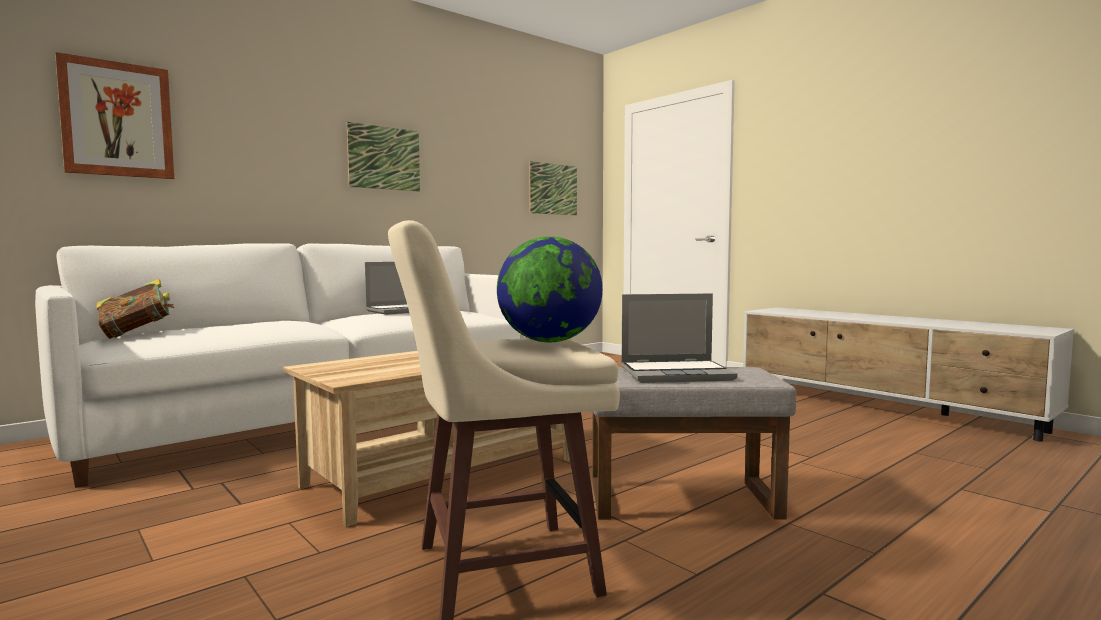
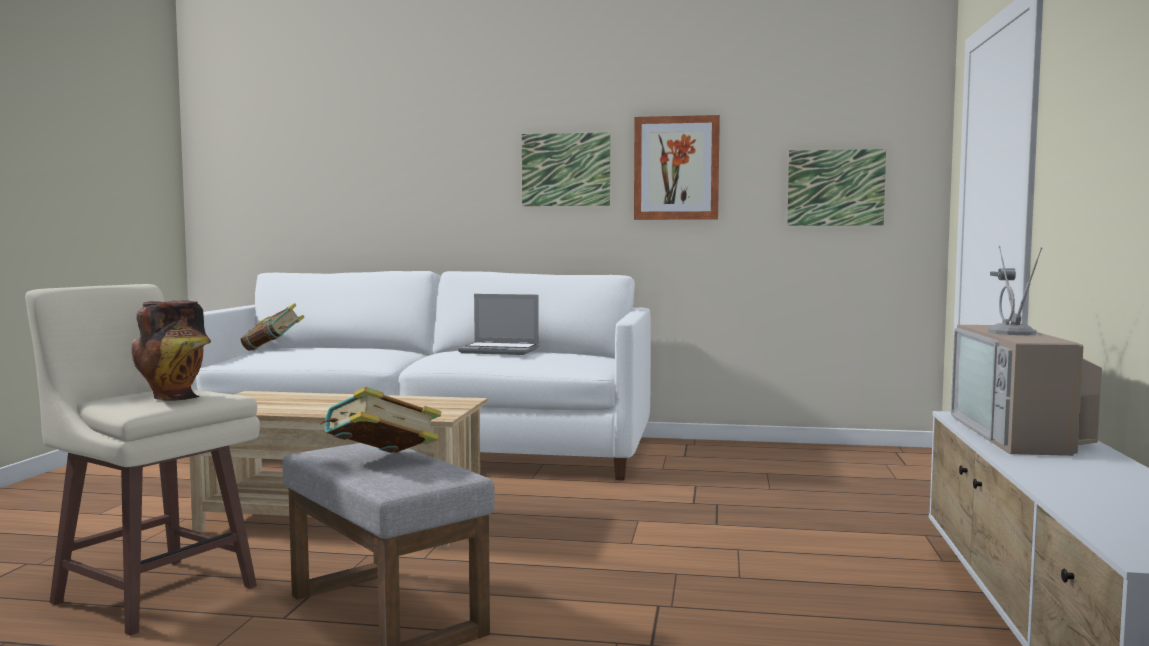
camera: 50 degrees right, 0 degrees up
(117, 119) = (322, 162): picture -> picture (676, 168)
(549, 341) = (174, 397): globe -> vase
(677, 374) = (381, 462): laptop -> book
(817, 313) = (1021, 435): none -> television

